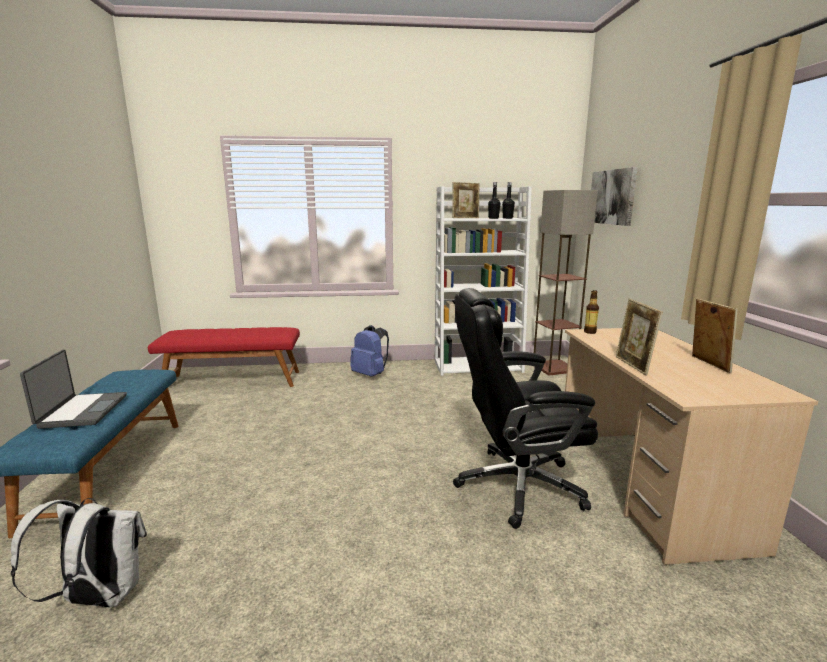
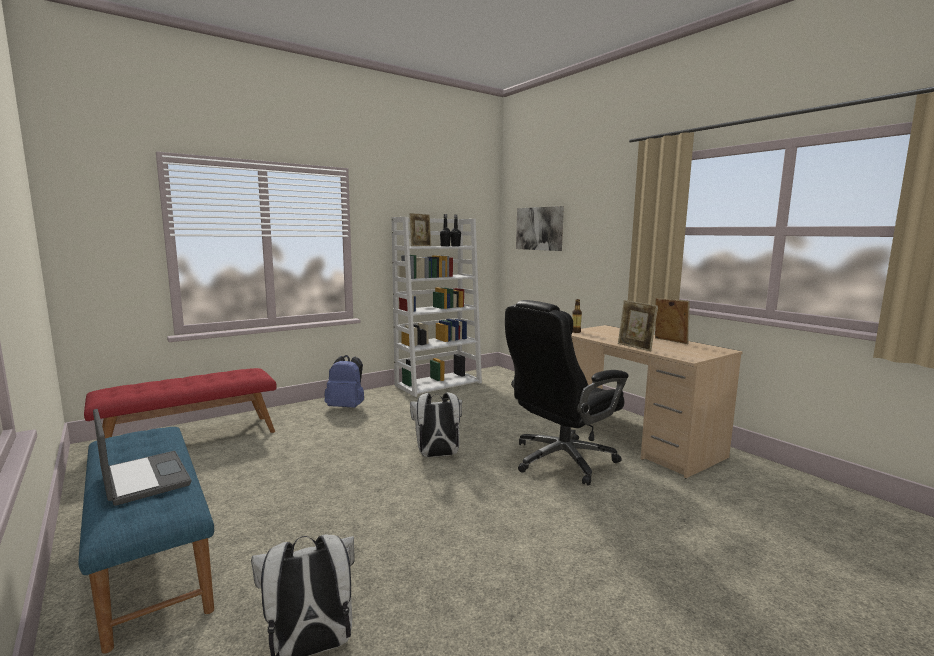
camera: 30 degrees left, 5 degrees down
(393, 443) = (437, 455): none -> white backpack
(554, 367) = (500, 376): floor lamp -> none

